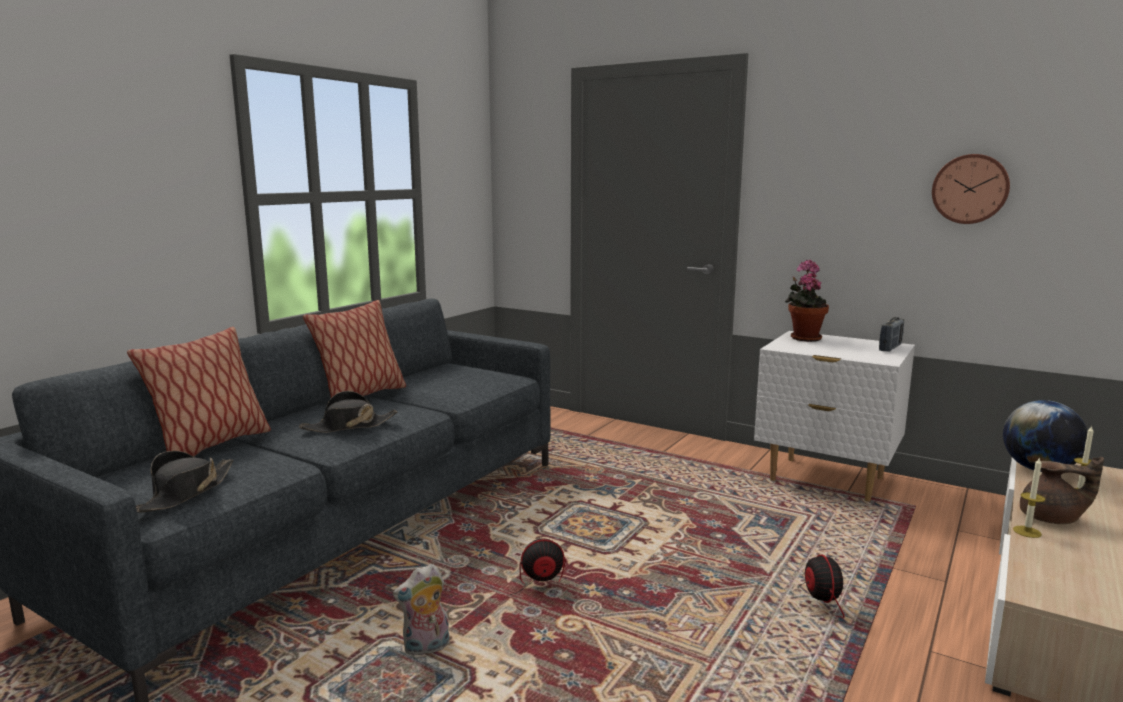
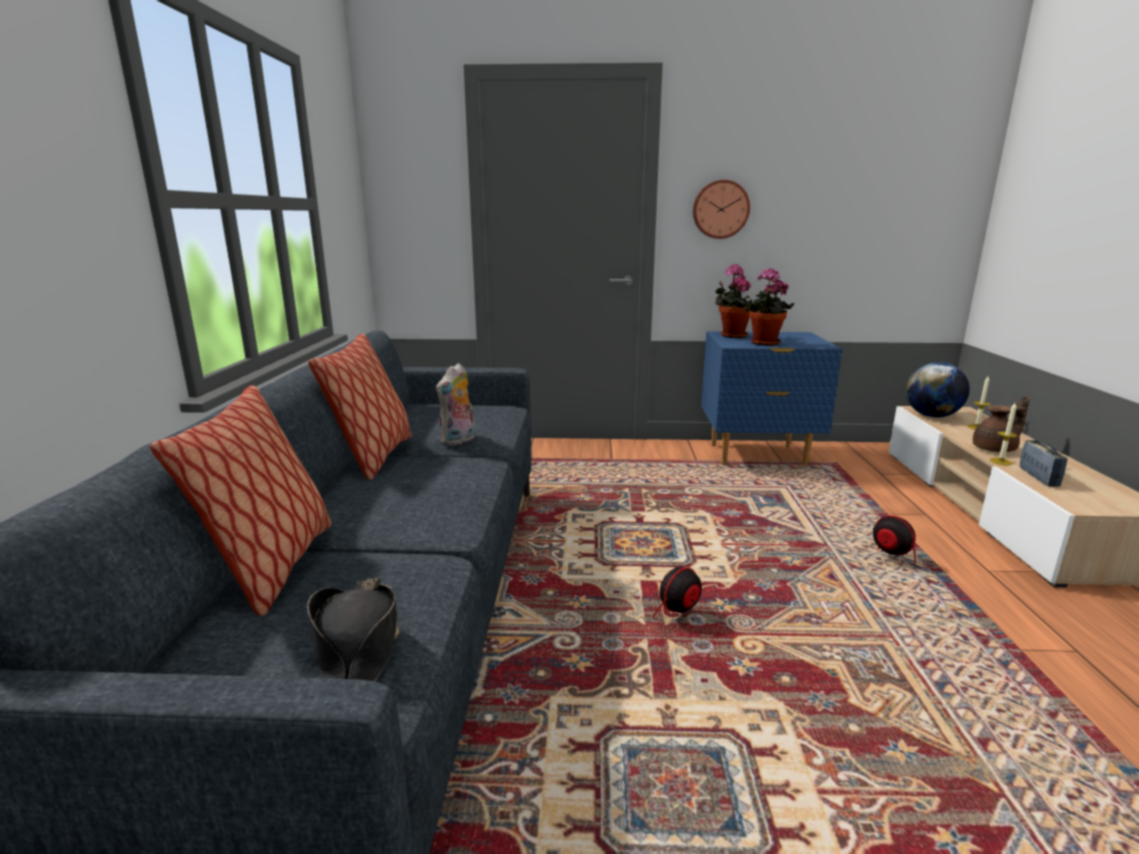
camera: 30 degrees left, 5 degrees up
(349, 426) = (428, 495): black hat -> none
(426, 649) = (658, 729): plush toy -> plush toy (459, 440)
(817, 350) = (764, 343): none -> potted plant
(826, 480) = (757, 456): white nightstand -> blue nightstand
(890, 348) = (804, 336): radio -> radio (1038, 477)
(970, 189) = (853, 197): wall clock -> wall clock (720, 209)

